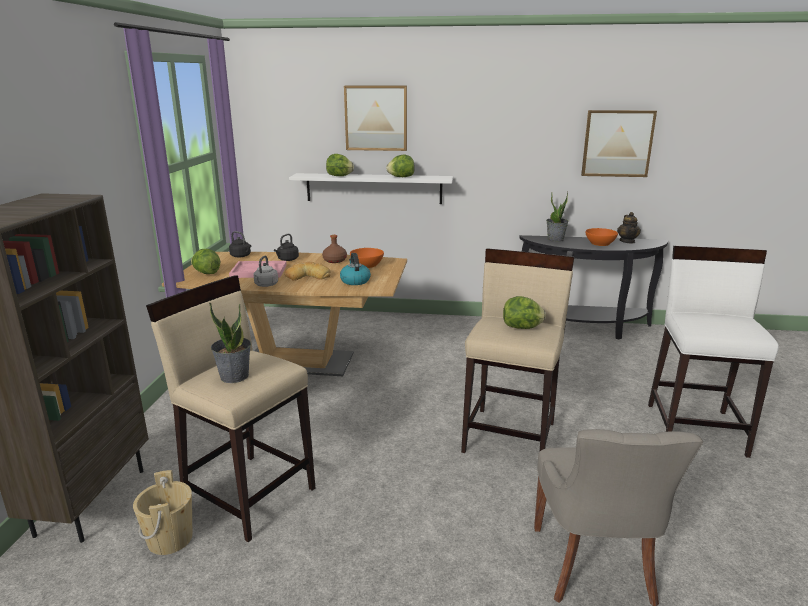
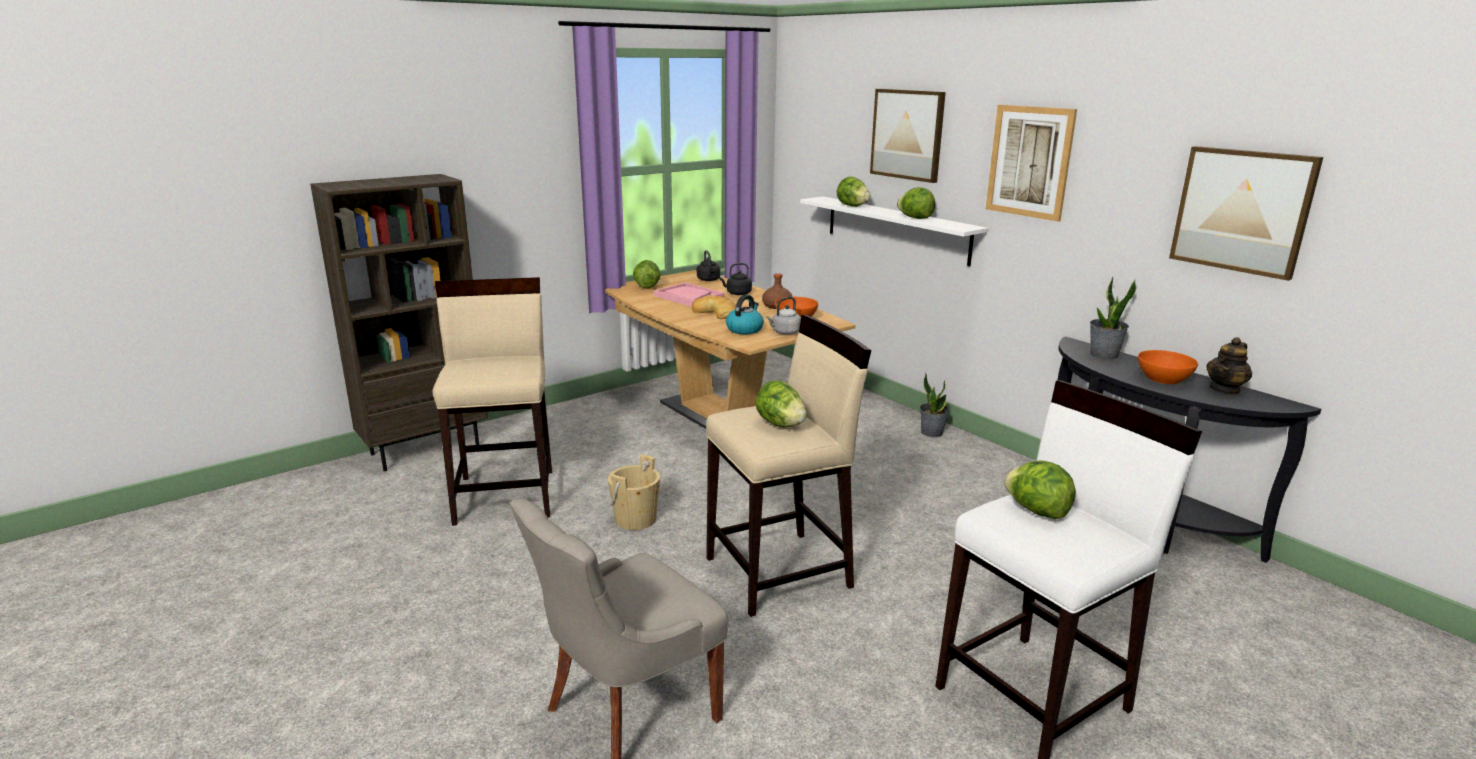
camera: 45 degrees right, 0 degrees up
(170, 539) = (421, 496): beige bucket -> beige bucket (635, 519)
(234, 376) = (479, 367): potted plant -> potted plant (931, 432)
(265, 285) = (664, 310): grey kettle -> grey kettle (784, 332)
(480, 129) = (1029, 162): none -> picture
(704, 320) = (1036, 511): none -> lettuce

